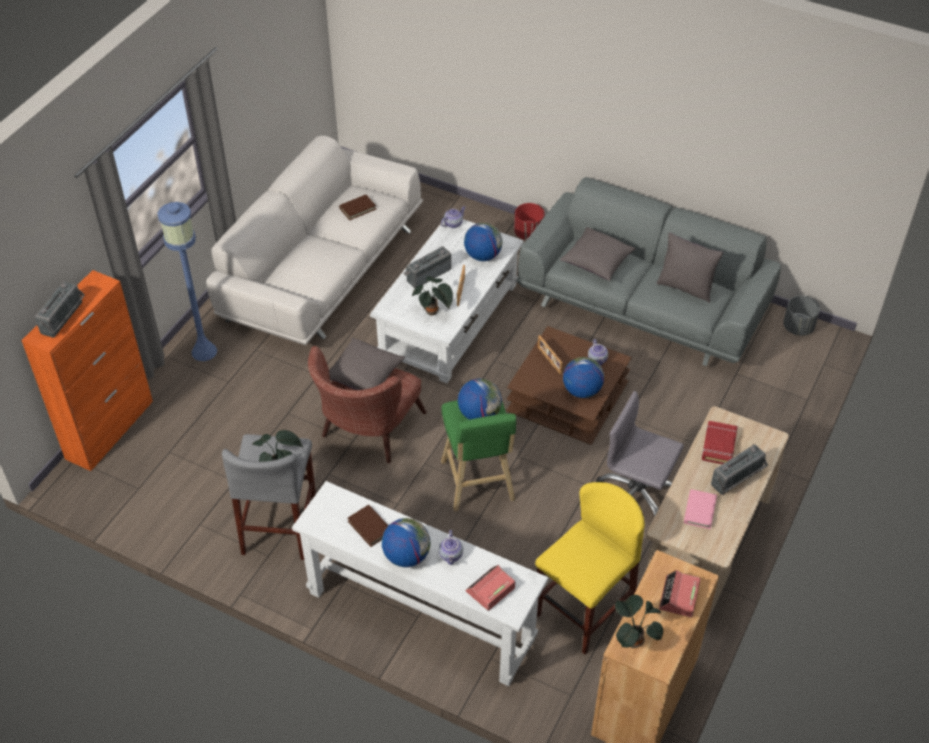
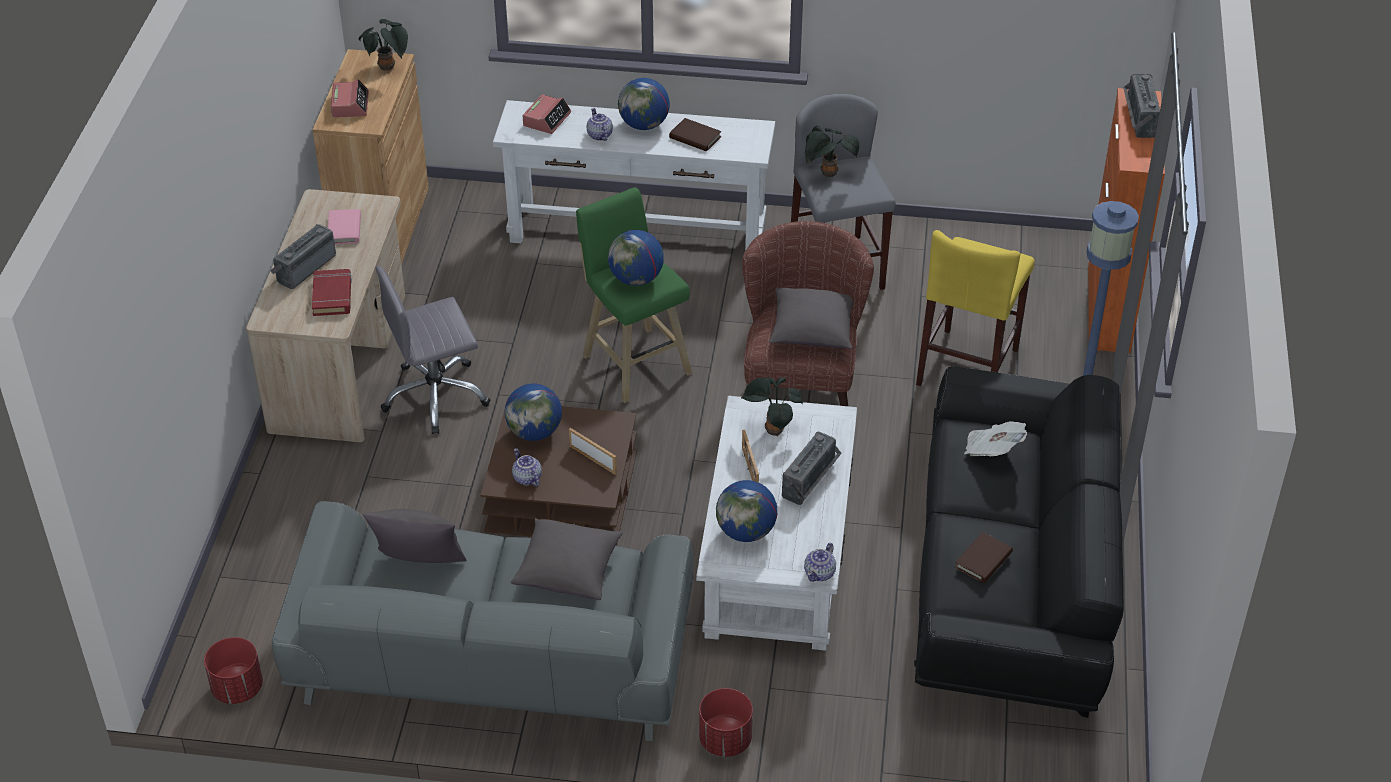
camera: 160 degrees right, 5 degrees down
(305, 265) = (992, 450): none -> newspaper
(322, 271) = (1011, 578): white sofa -> black sofa
(584, 610) = (464, 277): yellow stool -> yellow stool (968, 367)
(636, 497) = (435, 396): grey office chair -> grey office chair turned 150 degrees clockwise
(798, 327) = (237, 688): grey planter -> red planter

